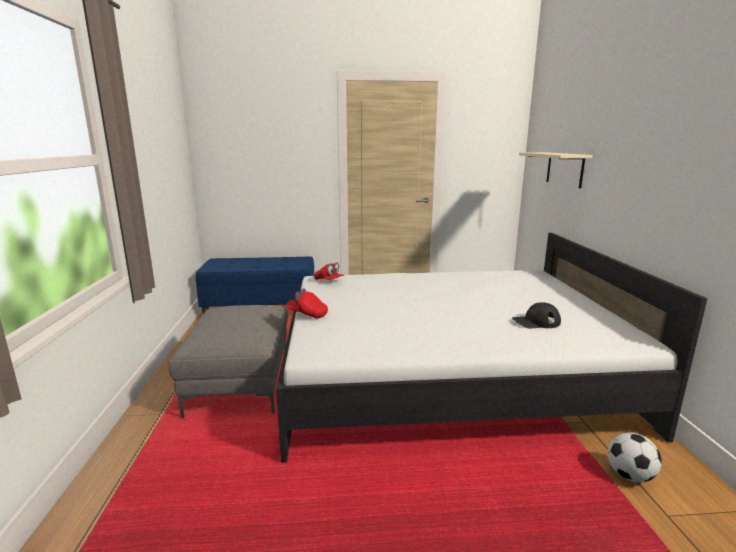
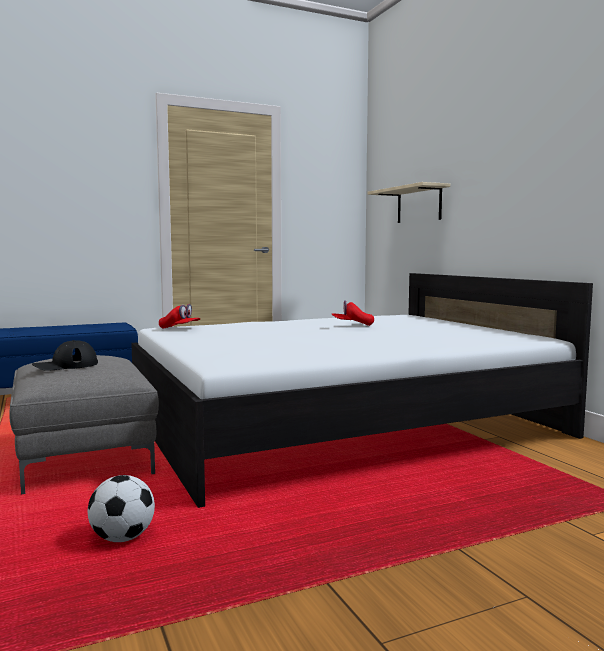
camera: 20 degrees left, 10 degrees down
(307, 314) = (183, 346): red cap -> red cap (352, 325)
(536, 322) = (438, 336): black cap -> black cap (65, 365)
(629, 476) = (563, 463): football -> football (122, 538)

